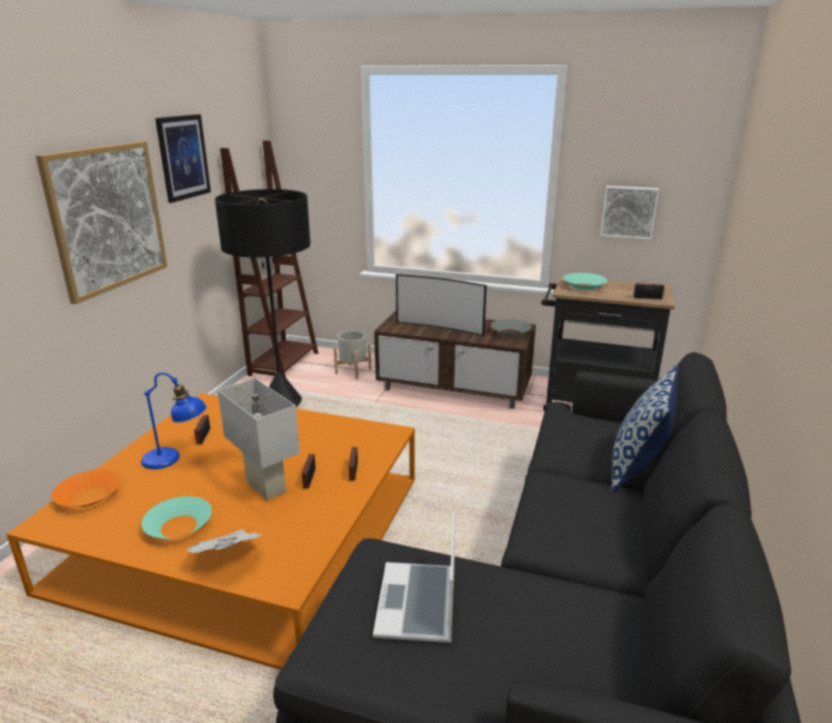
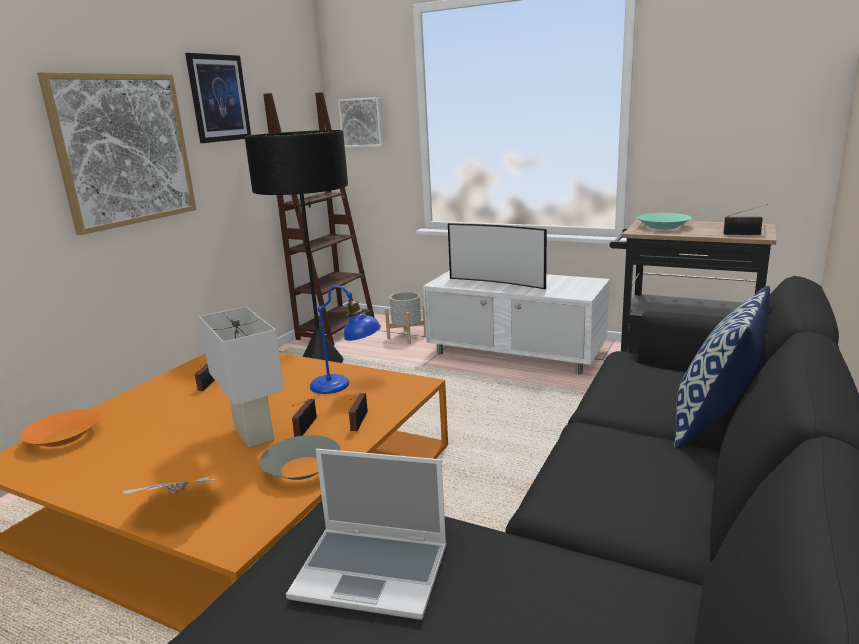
camera: 10 degrees right, 5 degrees down
(177, 458) = (172, 403): blue table lamp -> blue table lamp (347, 385)
(178, 526) = (141, 470): turquoise bowl -> none
(418, 604) = (373, 572): laptop -> laptop turned 90 degrees counterclockwise
(455, 387) = (516, 352): brown tv stand -> white tv stand
(510, 333) = (577, 286): grey bowl -> grey bowl (302, 467)
(628, 212) = (718, 140): picture -> picture (362, 122)

